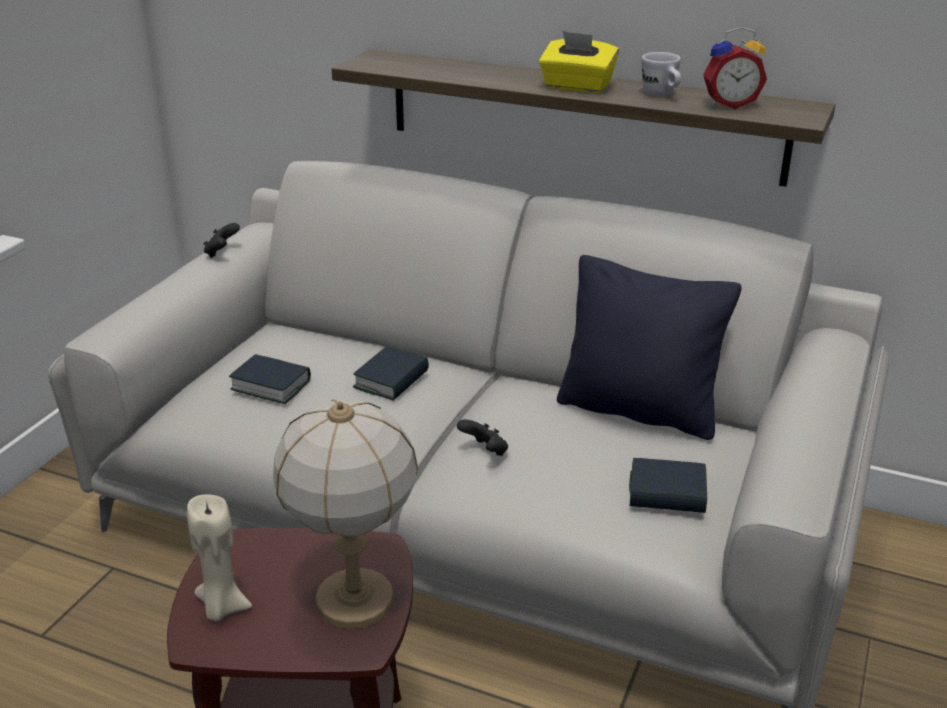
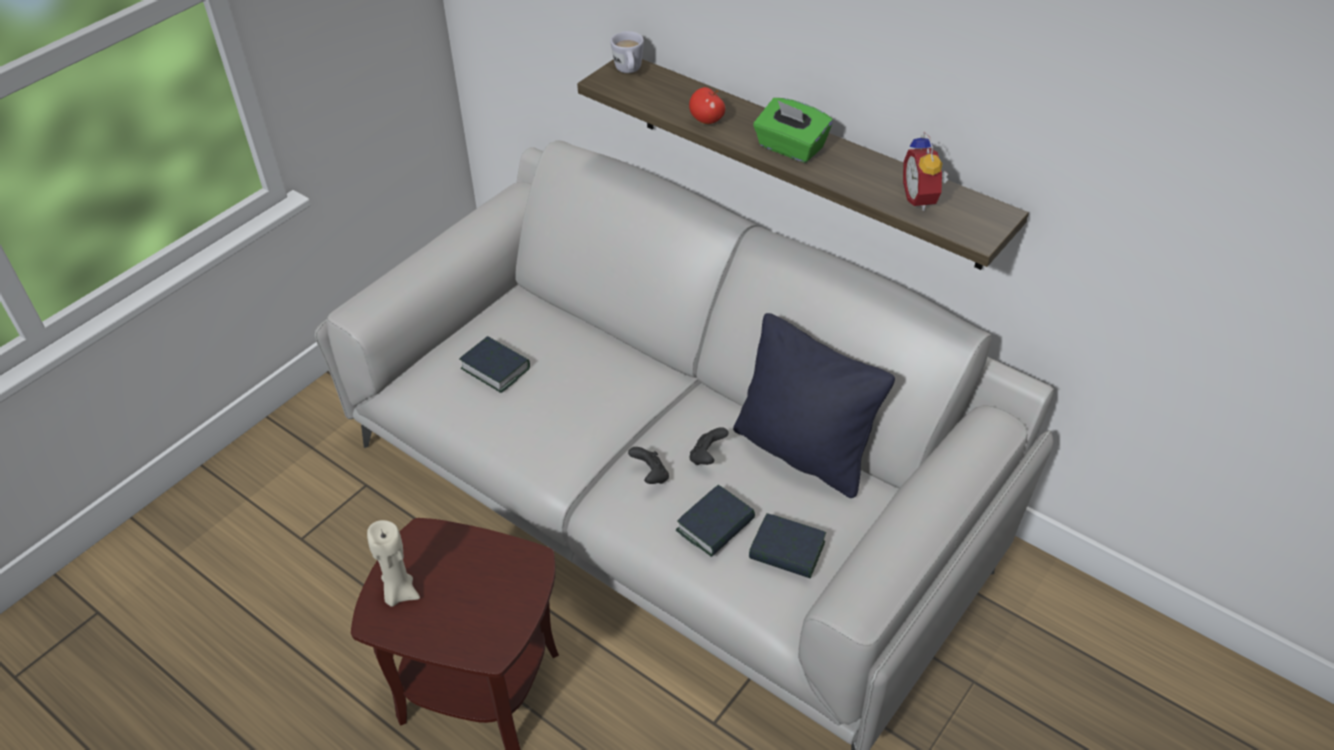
camera: 15 degrees right, 15 degrees up
(222, 253) = (479, 222): black game controller -> black game controller (707, 457)
(354, 602) = (497, 608): table lamp -> none
(391, 380) = (598, 379): book -> book (715, 526)
(481, 78) = (706, 120): none -> apple
(577, 87) = (790, 148): yellow tissue box -> green tissue box
(661, 95) = (864, 174): white mug -> white mug (629, 71)
(729, 104) = (922, 199): alarm clock -> alarm clock turned 75 degrees clockwise

